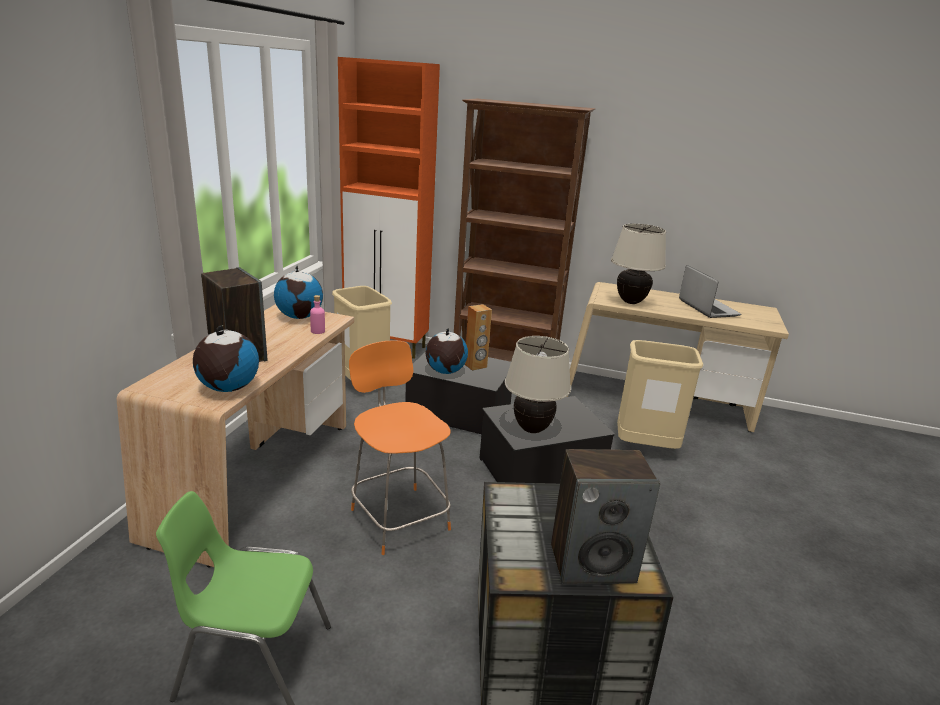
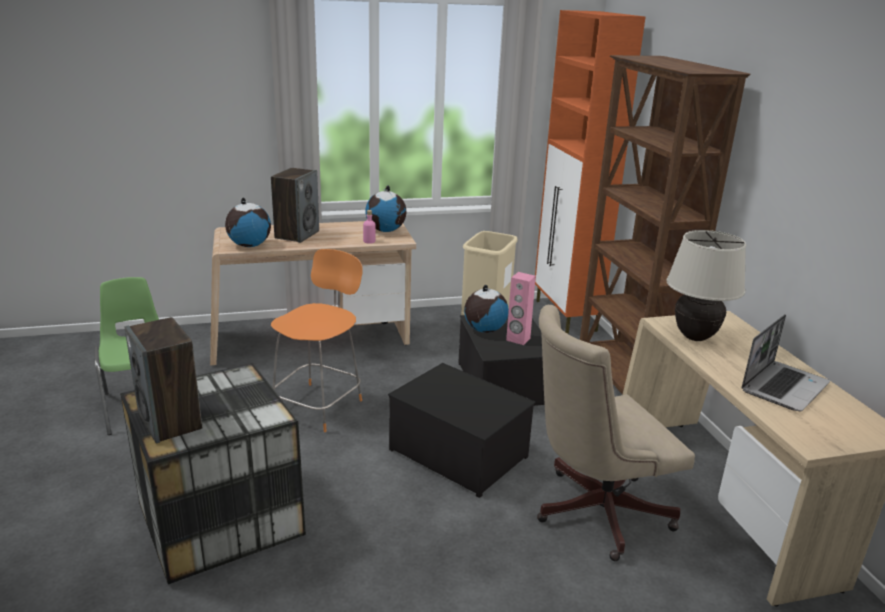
camera: 60 degrees right, 0 degrees up
(475, 366) = (518, 339): brown speaker -> pink speaker
(531, 429) = (433, 393): beige table lamp -> none
(645, 447) = (593, 512): beige trash can -> beige office chair

